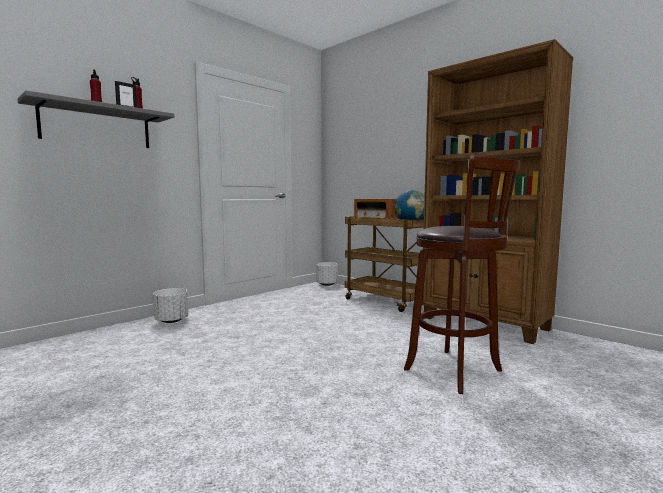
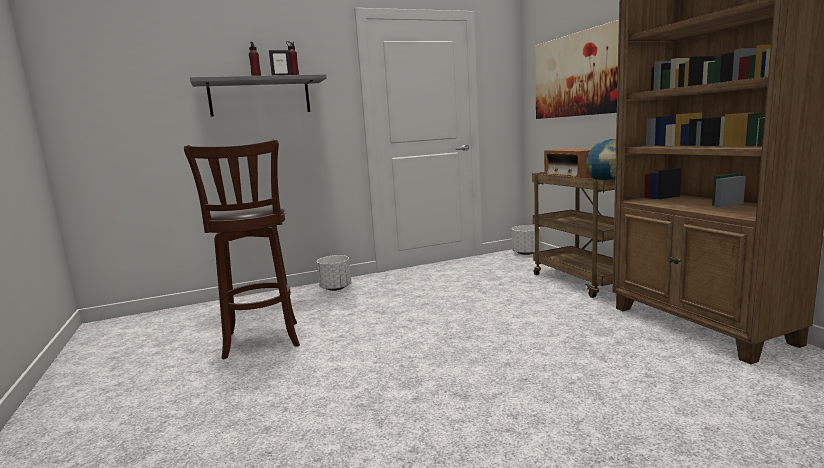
camera: 25 degrees right, 5 degrees up
(371, 145) = (575, 75): none -> picture
(457, 372) = (598, 387): brown stool -> brown stool (262, 341)

